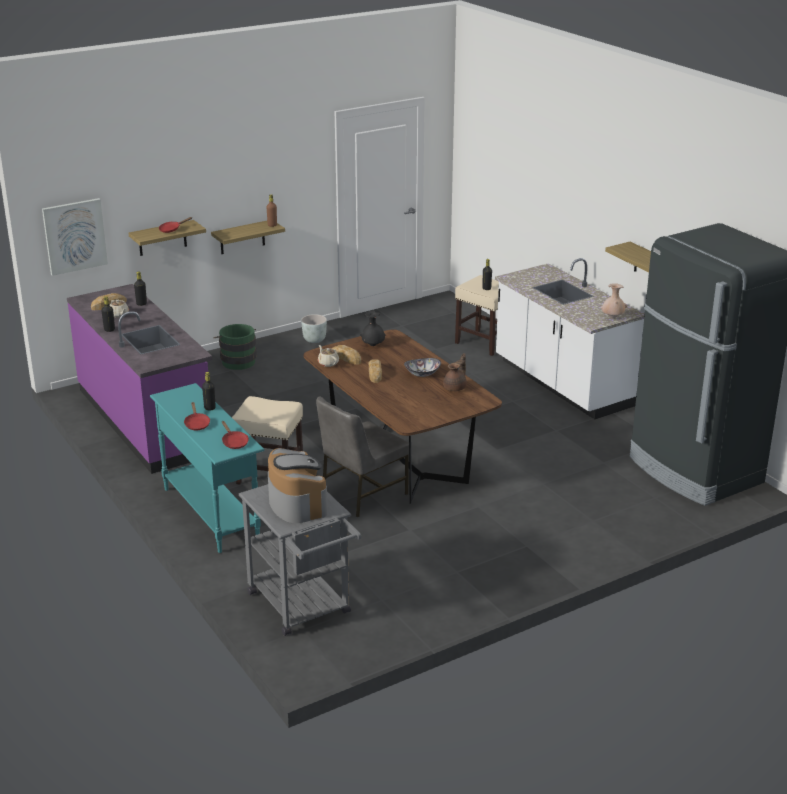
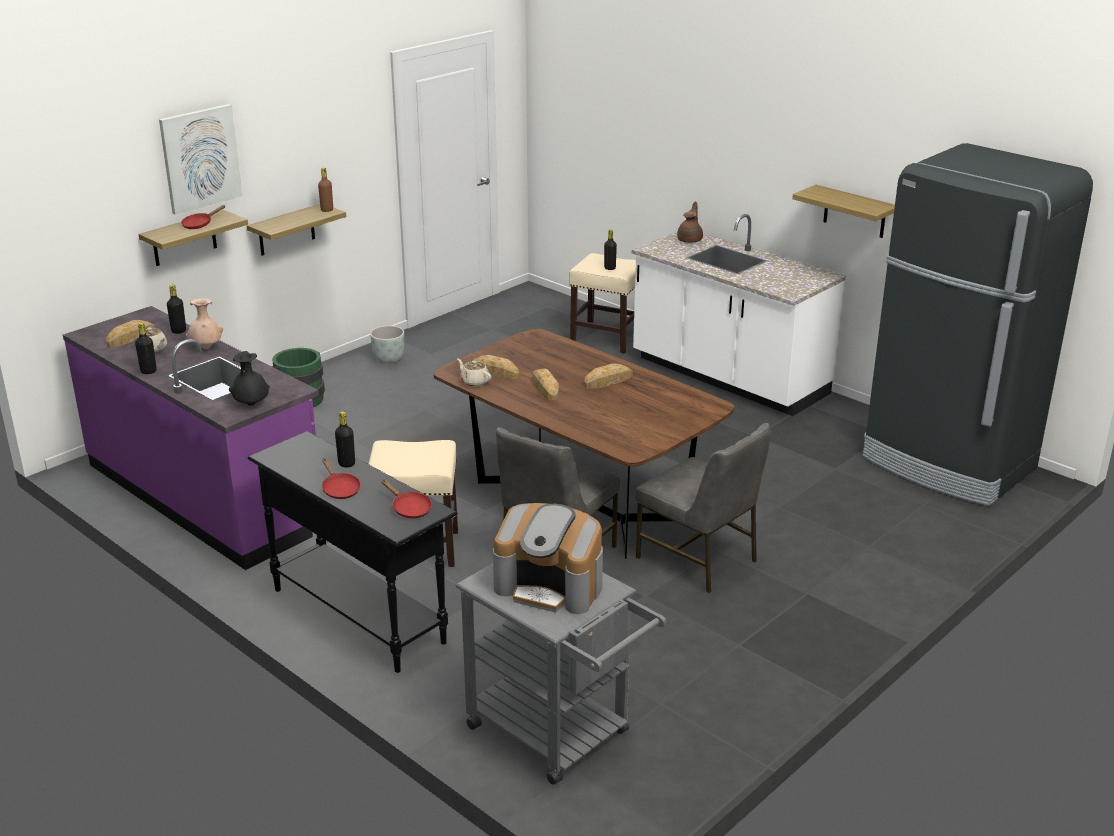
camera: 15 degrees left, 0 degrees up
(74, 236) = (64, 244): picture -> picture (200, 158)
(211, 513) = (358, 615): turquoise console table -> black console table
(296, 503) = (550, 586): coffee machine -> coffee machine turned 150 degrees clockwise
(373, 345) = (521, 352): black vase -> black vase (251, 404)
(422, 374) = (608, 381): bowl -> bread
(455, 387) = (663, 393): brown teapot -> brown teapot (690, 240)
(462, 511) = (698, 559): none -> grey chair
(612, 318) = (808, 283): beige vase -> beige vase (206, 348)

